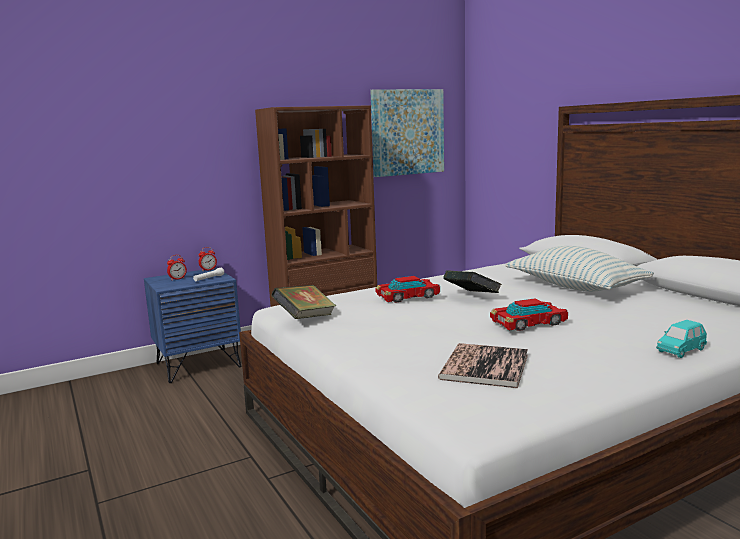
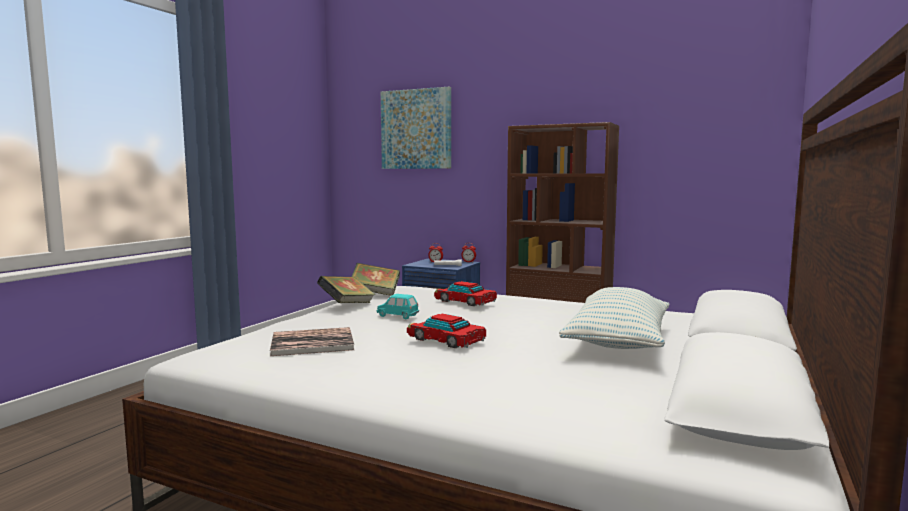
camera: 55 degrees right, 5 degrees down
(407, 132) = (699, 152): picture -> picture (416, 129)
(471, 297) = (500, 316): book -> book (347, 305)
(681, 351) = (433, 398): turquoise toy car -> turquoise toy car (397, 316)

